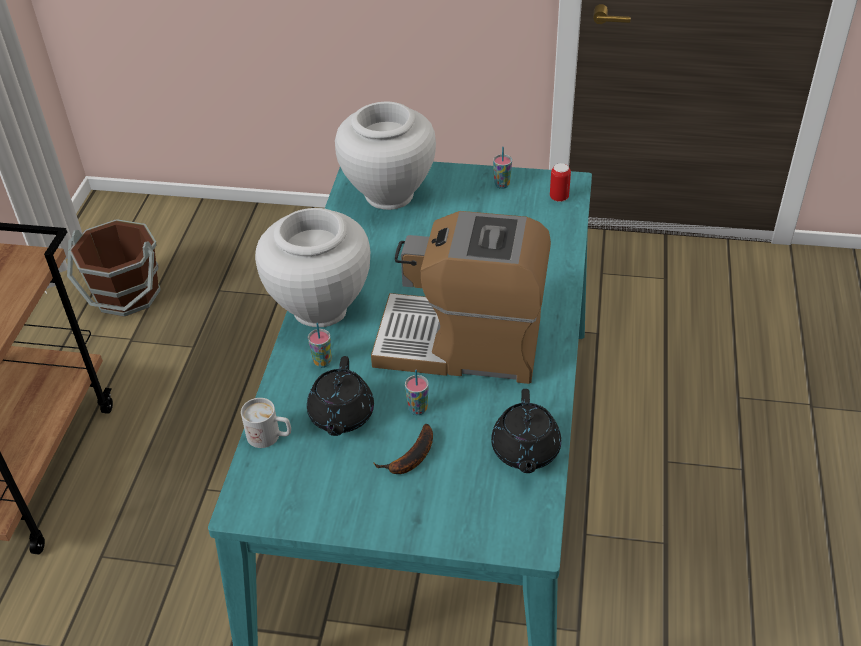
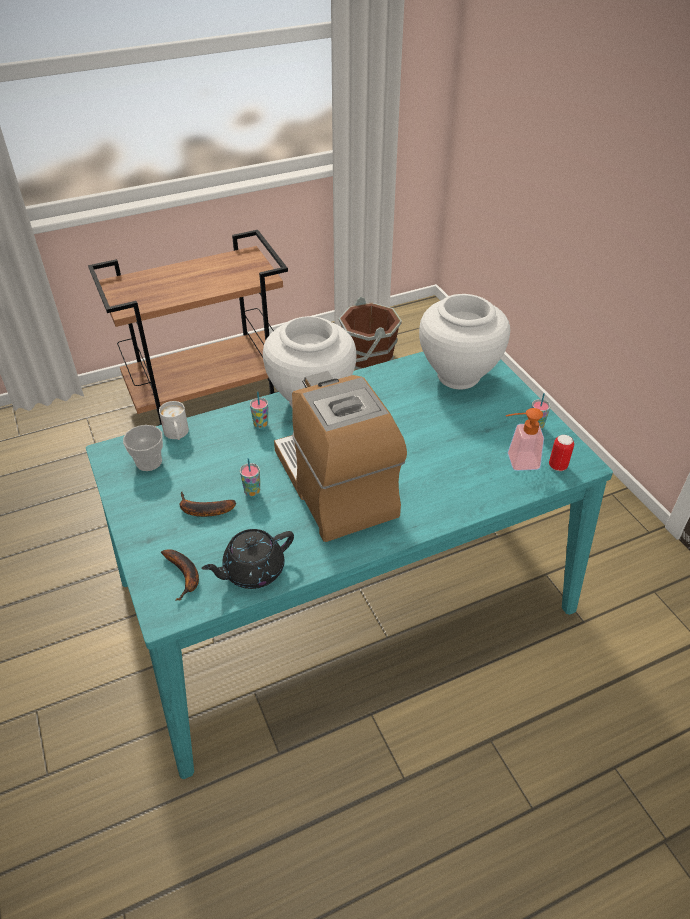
camera: 55 degrees right, 0 degrees up
(293, 478) = (149, 462): none -> cup
(341, 416) = (218, 457): black teapot -> none
(492, 507) = (184, 576): none -> banana
(533, 217) = (517, 461): none -> soap dispenser

